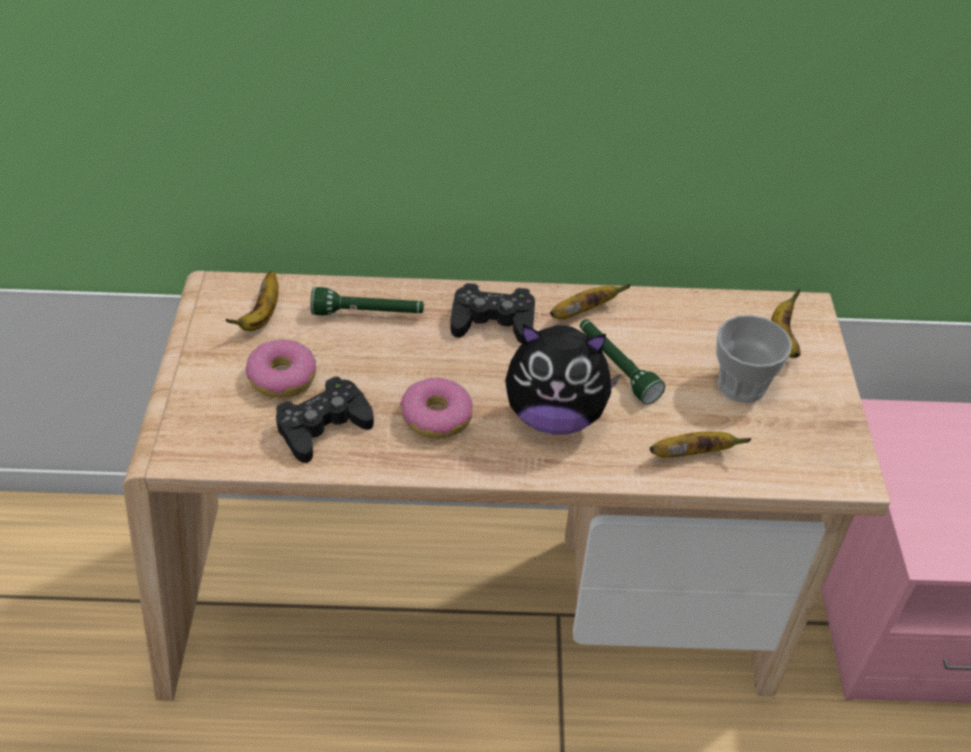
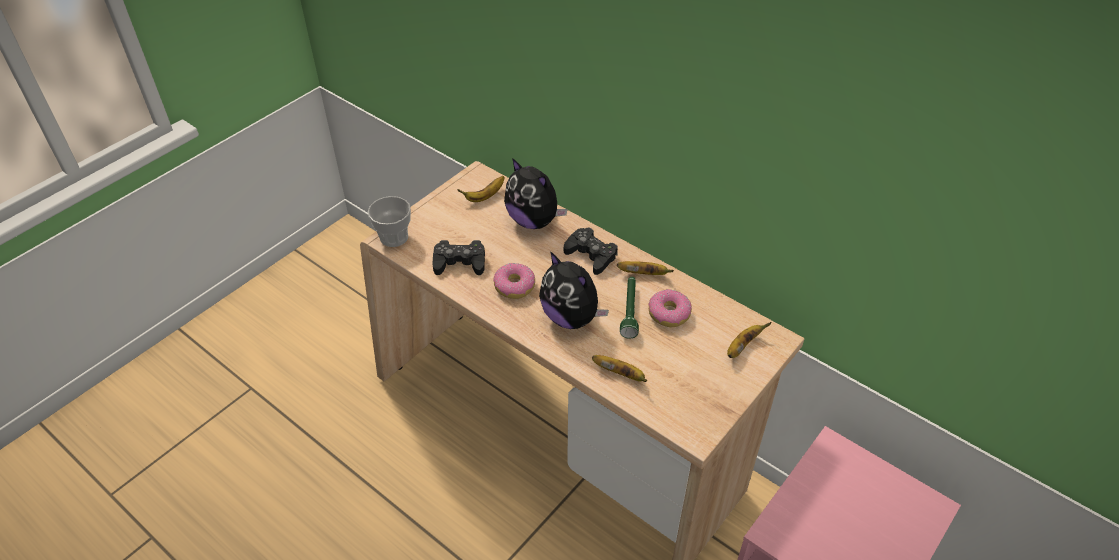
camera: 40 degrees right, 0 degrees up
(282, 377) = (464, 230): donut -> donut (668, 313)
(368, 314) = (534, 220): green flashlight -> plush toy
(741, 385) = (688, 357): cup -> cup (394, 237)

